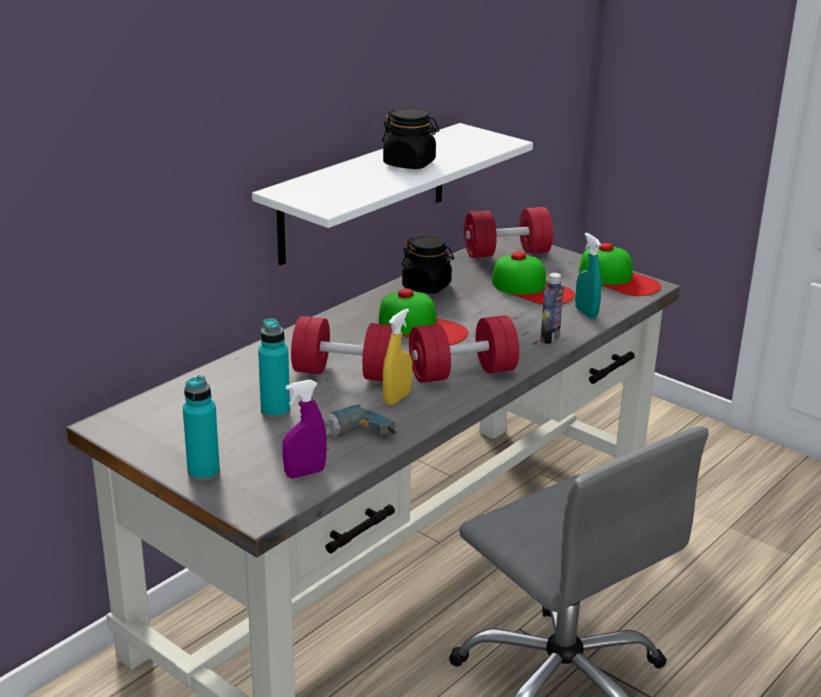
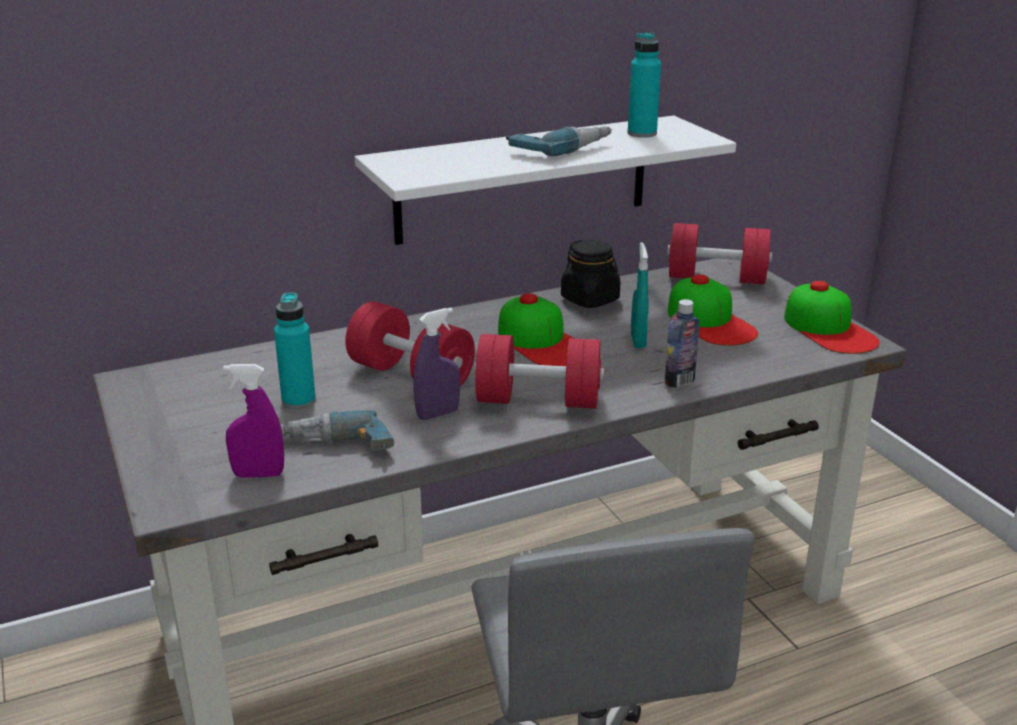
camera: 25 degrees right, 0 degrees up
(203, 472) = (162, 449): turquoise bottle -> turquoise bottle (642, 133)
(397, 398) = (438, 414): yellow spray bottle -> purple spray bottle
(409, 163) = (559, 148): black jar -> power drill
(586, 313) = (752, 360): turquoise spray bottle -> turquoise spray bottle (638, 341)

